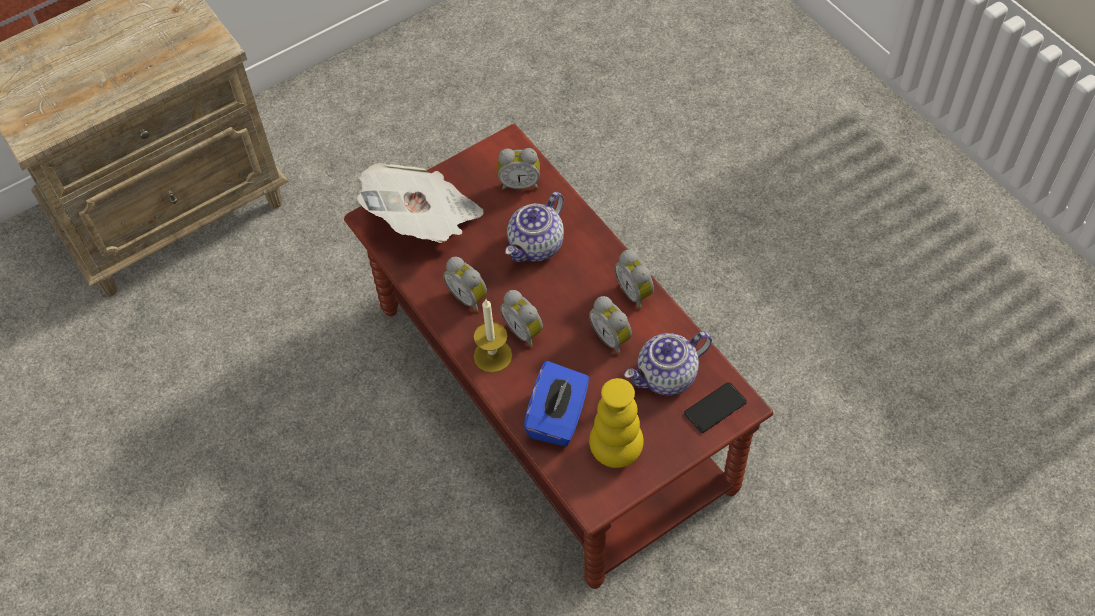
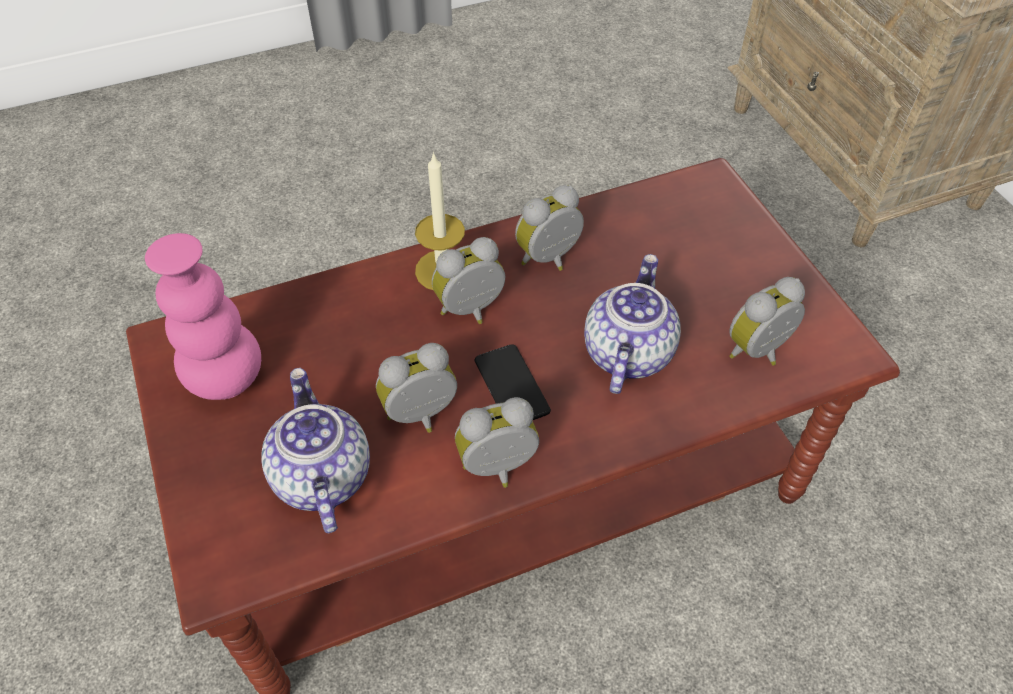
camera: 100 degrees right, 5 degrees down
(424, 220) = (699, 231): newspaper -> none
(520, 183) = (760, 352): alarm clock -> alarm clock turned 45 degrees clockwise
(536, 246) = (626, 352): teapot -> teapot turned 60 degrees clockwise
(558, 417) = (313, 324): blue tissue box -> none
(616, 451) = (227, 380): yellow vase -> pink vase
(715, 408) = (232, 534): phone -> phone (511, 386)

